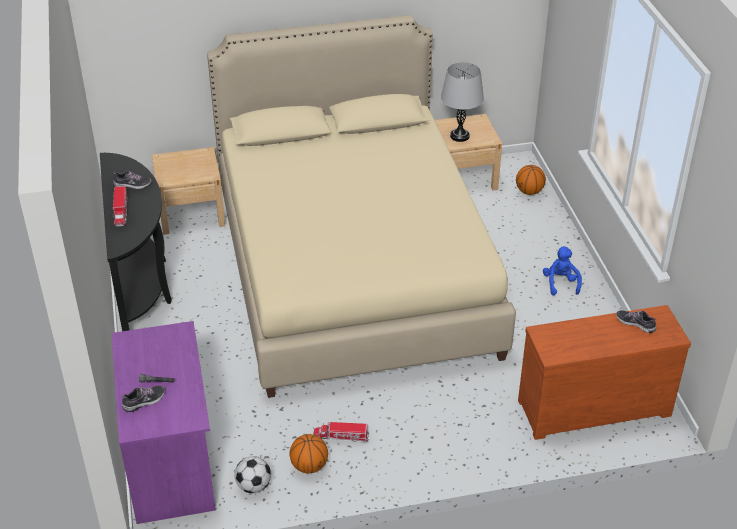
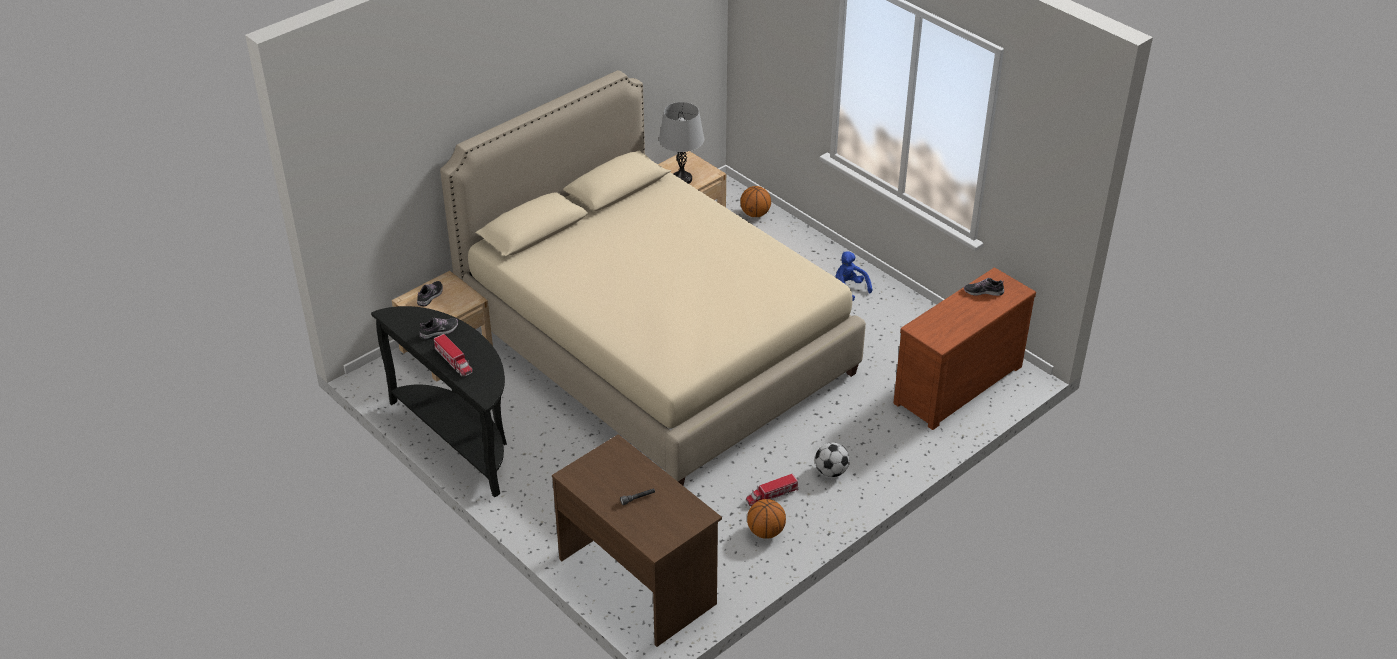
camera: 30 degrees left, 0 degrees up
(144, 401) = (642, 519): shoe -> shoe (430, 296)
(171, 459) = (638, 580): purple desk -> brown desk
(254, 486) = (732, 569): football -> football (831, 471)

